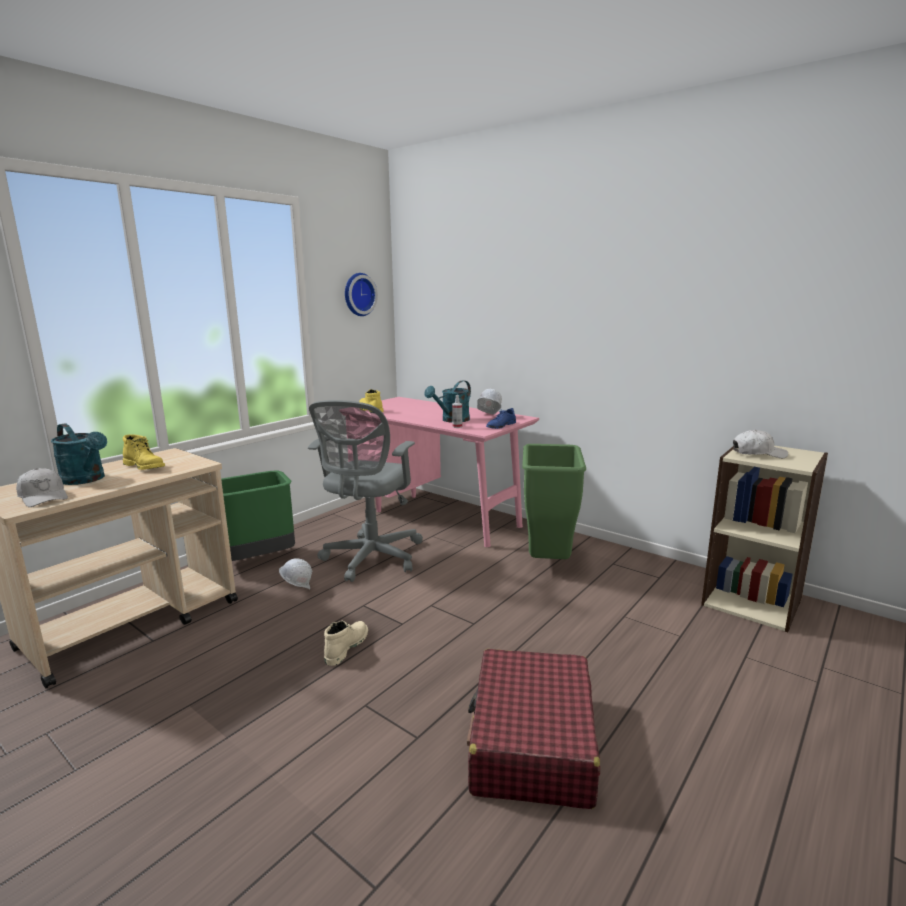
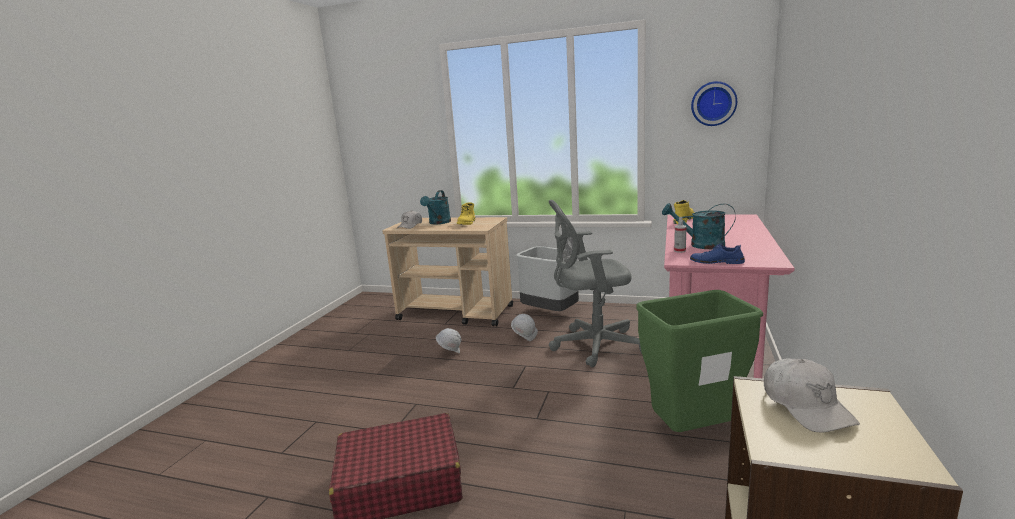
camera: 70 degrees right, 0 degrees up
(257, 561) = (549, 313): green trash can -> grey trash can
(346, 647) = (471, 377): beige boot -> none
(488, 416) = (747, 251): white hard hat -> white hard hat (450, 353)

